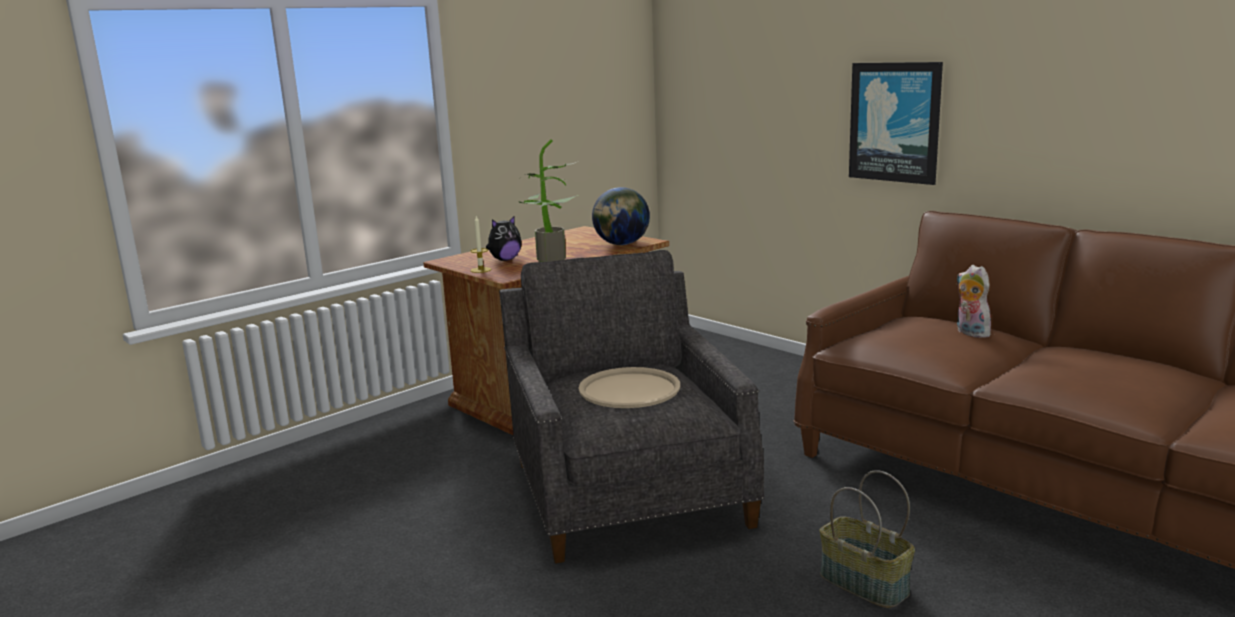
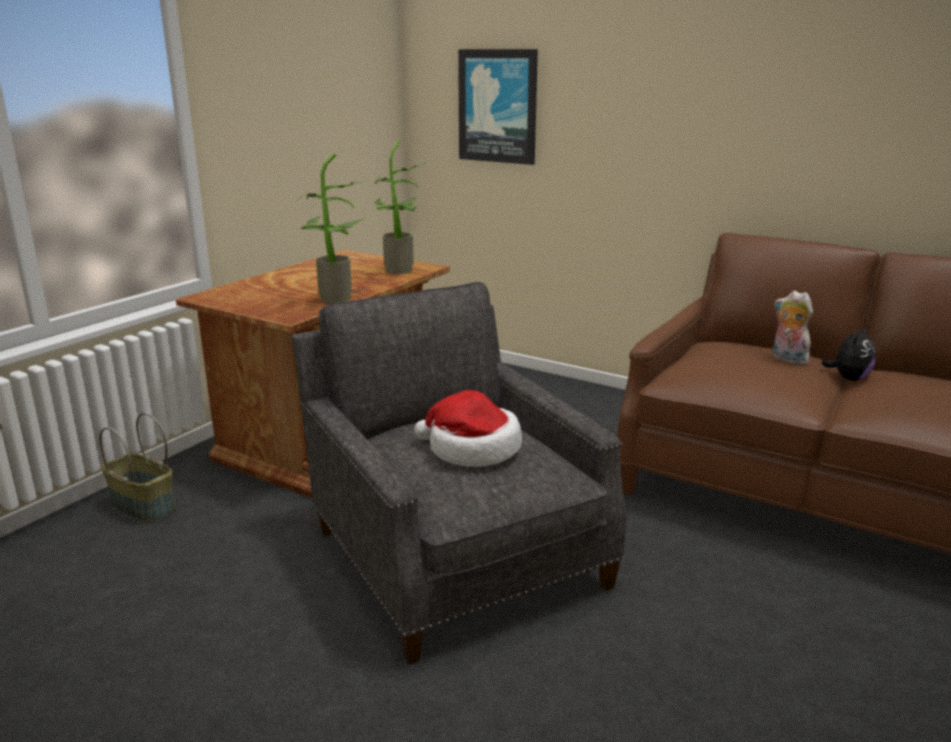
camera: 15 degrees left, 5 degrees up
(481, 270) = (254, 308): candle -> none
(505, 260) = (276, 294): plush toy -> plush toy (848, 378)
(621, 244) = (401, 271): globe -> potted plant
(629, 389) = (472, 449): beige tray -> hat
(862, 584) = (752, 647): basket -> basket (141, 506)
(895, 122) = (680, 140): picture -> picture (498, 106)

